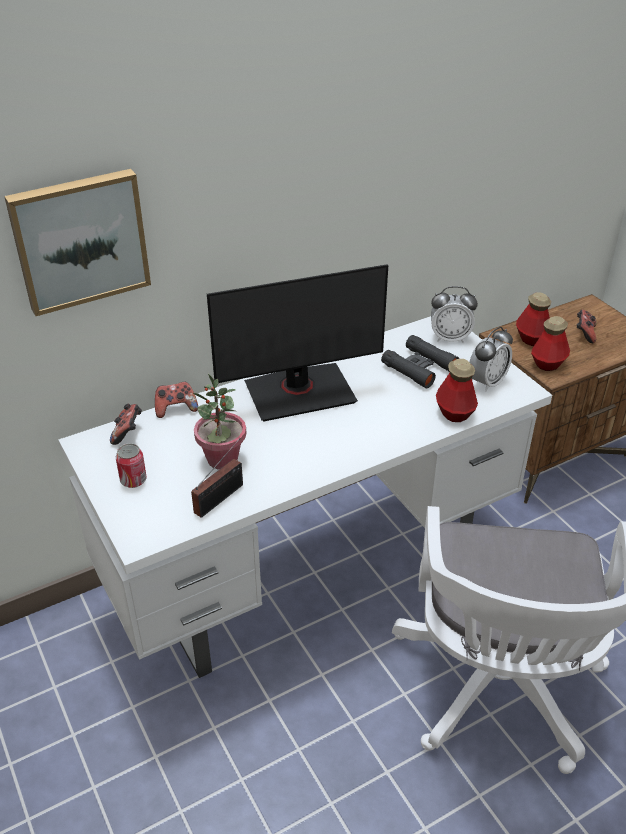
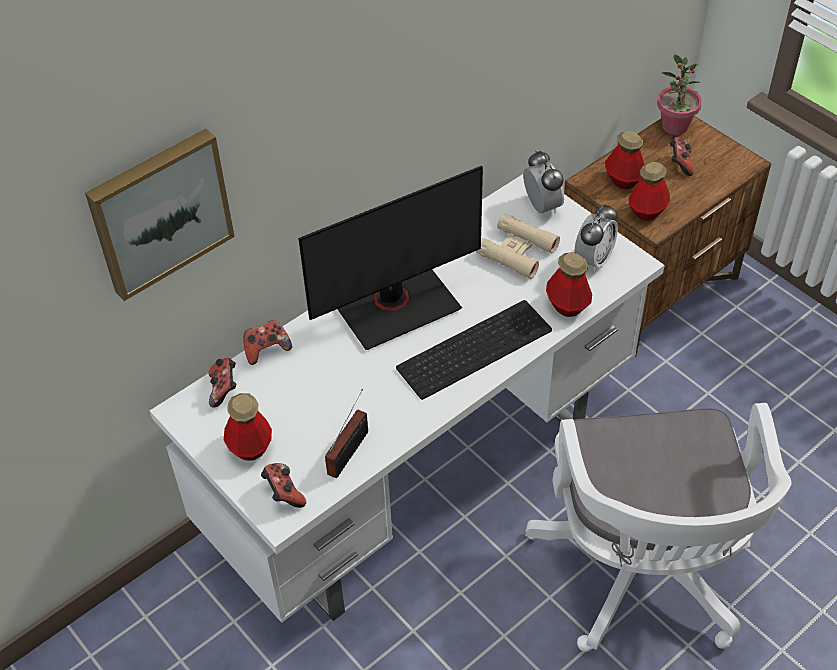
camera: 10 degrees left, 10 degrees up
(133, 480) = (250, 447): can -> bottle
(149, 522) = (284, 493): none -> game controller
(222, 459) = (337, 405): potted plant -> potted plant (675, 127)
(360, 432) = (474, 346): none -> keyboard
(419, 367) = (517, 251): black binoculars -> beige binoculars
(450, 338) = (542, 206): alarm clock -> alarm clock turned 105 degrees counterclockwise

